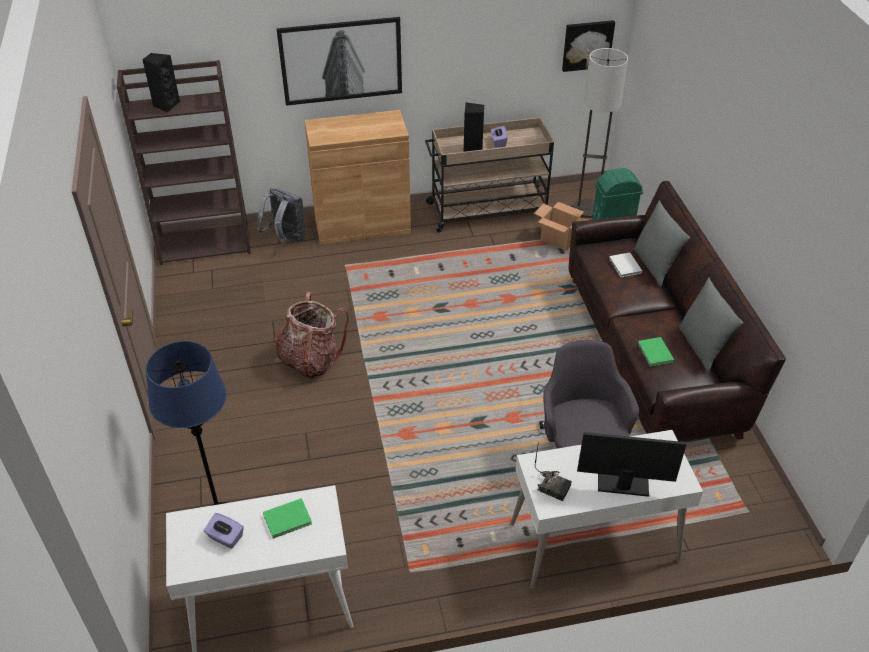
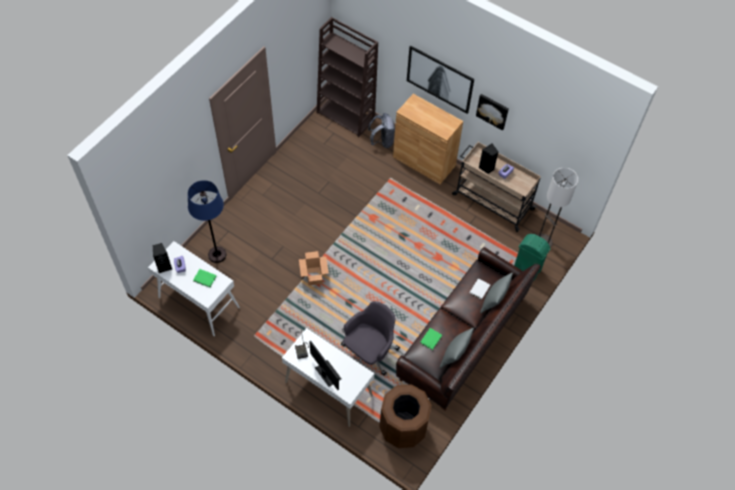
camera: 45 degrees right, 15 degrees up
(166, 105) = (344, 46): black speaker -> black speaker (164, 266)
(310, 360) = (321, 214): backpack -> none
(557, 240) = (502, 247): cardboard box -> cardboard box (314, 276)
(587, 45) = (579, 159): picture -> picture (492, 111)
(734, 501) = (402, 428): none -> brown trash can

